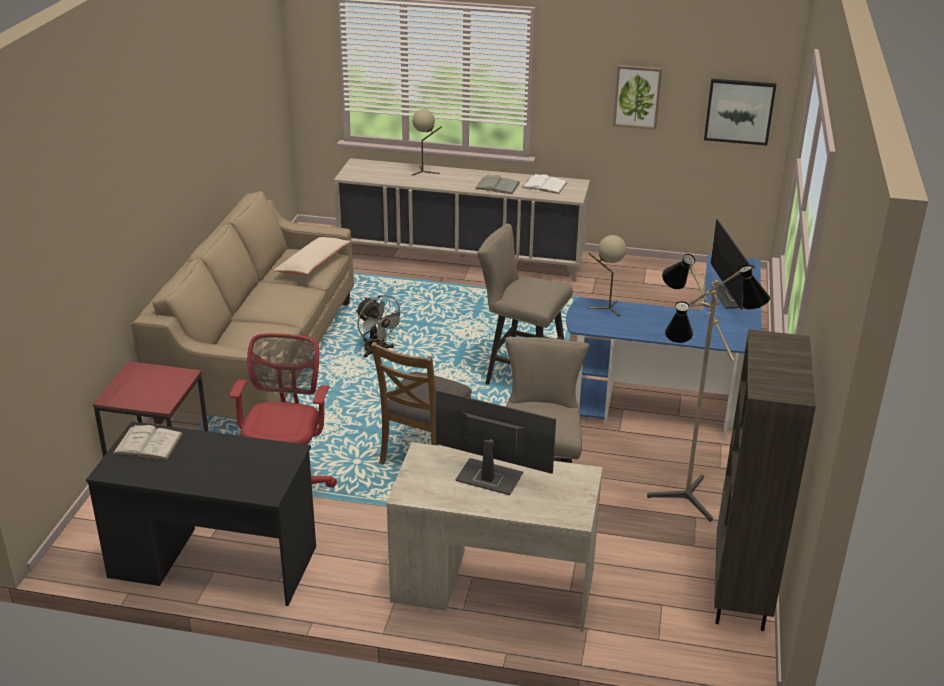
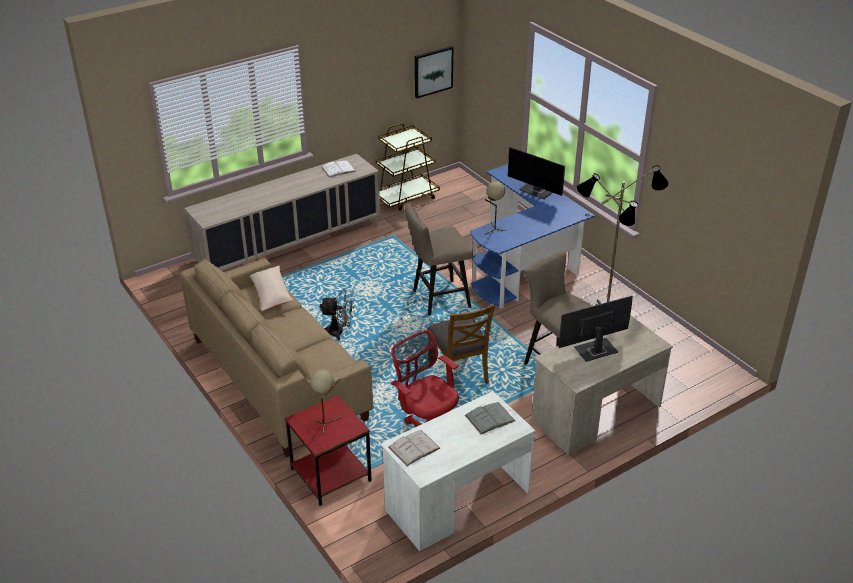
camera: 45 degrees left, 5 degrees up
(213, 562) = (457, 501): black desk -> white desk
(424, 172) = (252, 194): beige table lamp -> beige table lamp (326, 423)
(497, 186) = (312, 183): grey book -> grey book (490, 418)
(637, 97) = (372, 84): picture -> none
(653, 270) = (406, 197): none -> brown cart
(741, 594) = (688, 345): brown bookcase -> none

